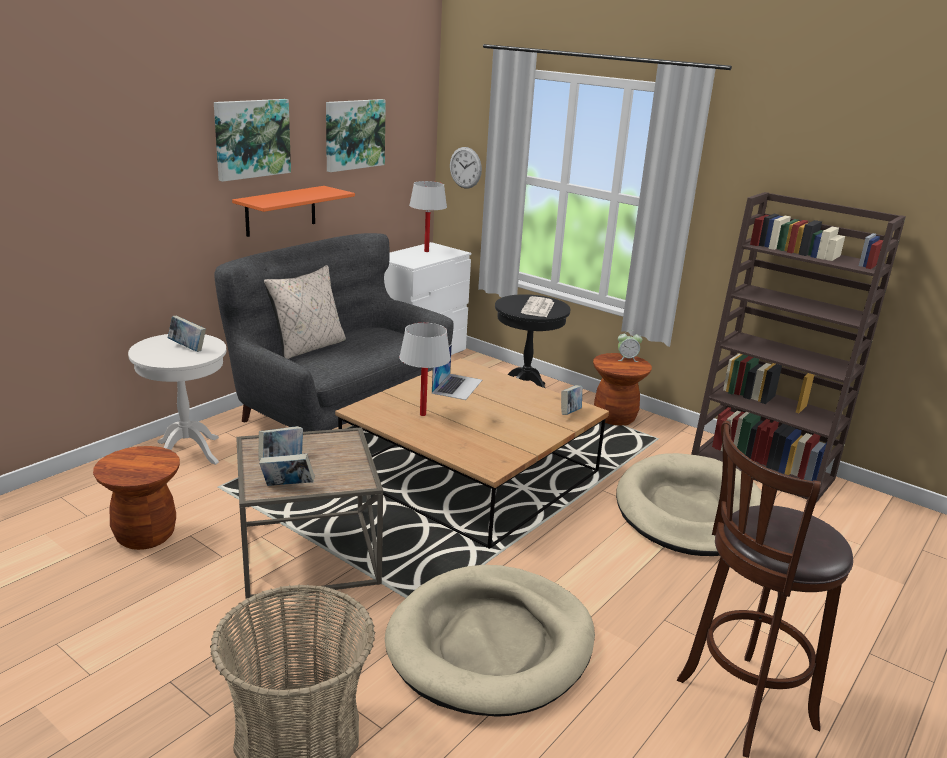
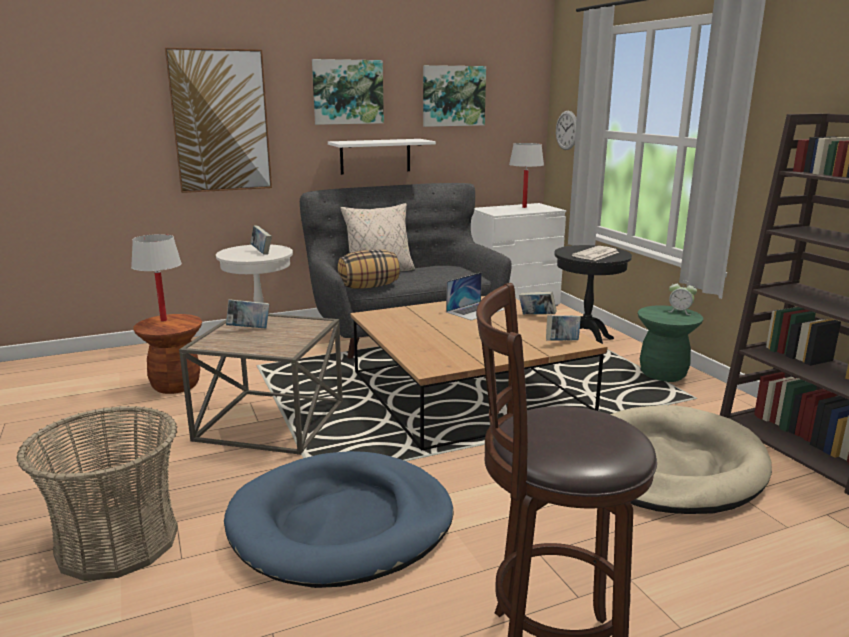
camera: 30 degrees right, 5 degrees down
(113, 187) = (220, 121): none -> picture
(281, 211) = (375, 156): orange shelf -> white shelf
(287, 487) = (227, 345): book -> book (536, 316)
(325, 373) = (369, 287): none -> pillow
(423, 414) = (419, 324): white table lamp -> white table lamp (163, 320)
(491, 644) = (342, 524): beige dog bed -> blue dog bed
(614, 418) = (662, 374): brown stool -> green stool

